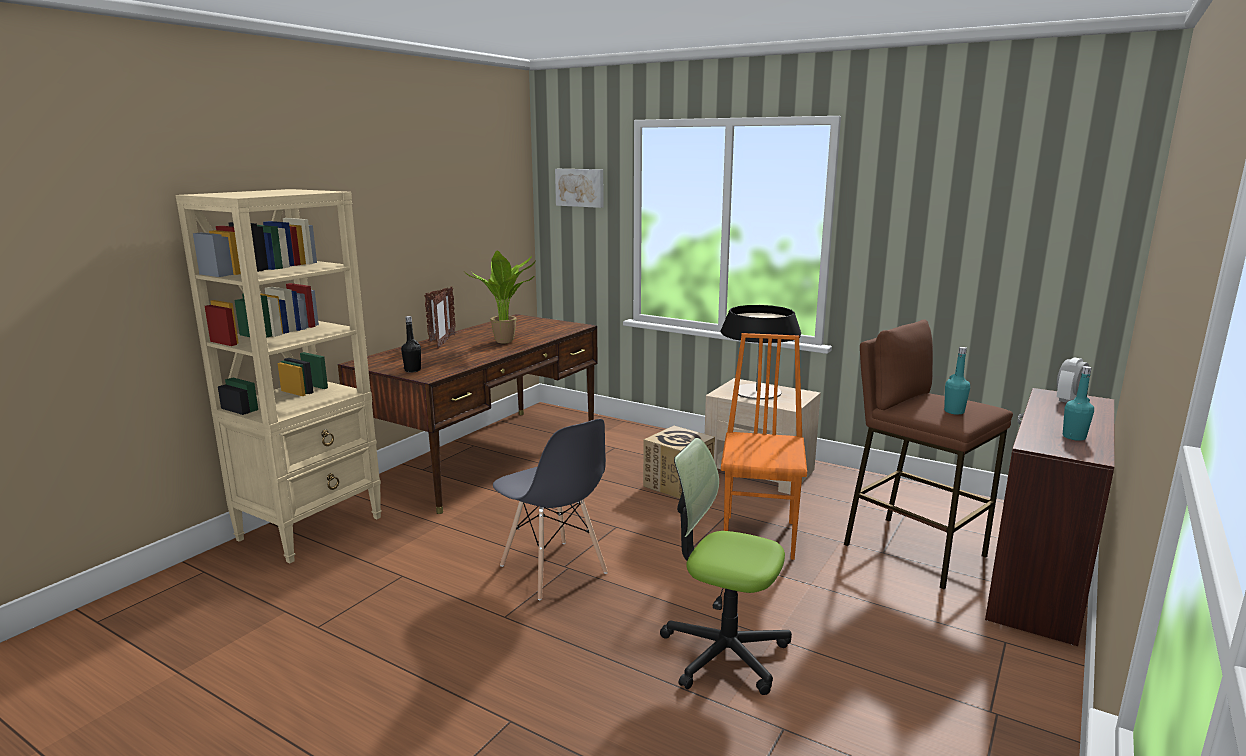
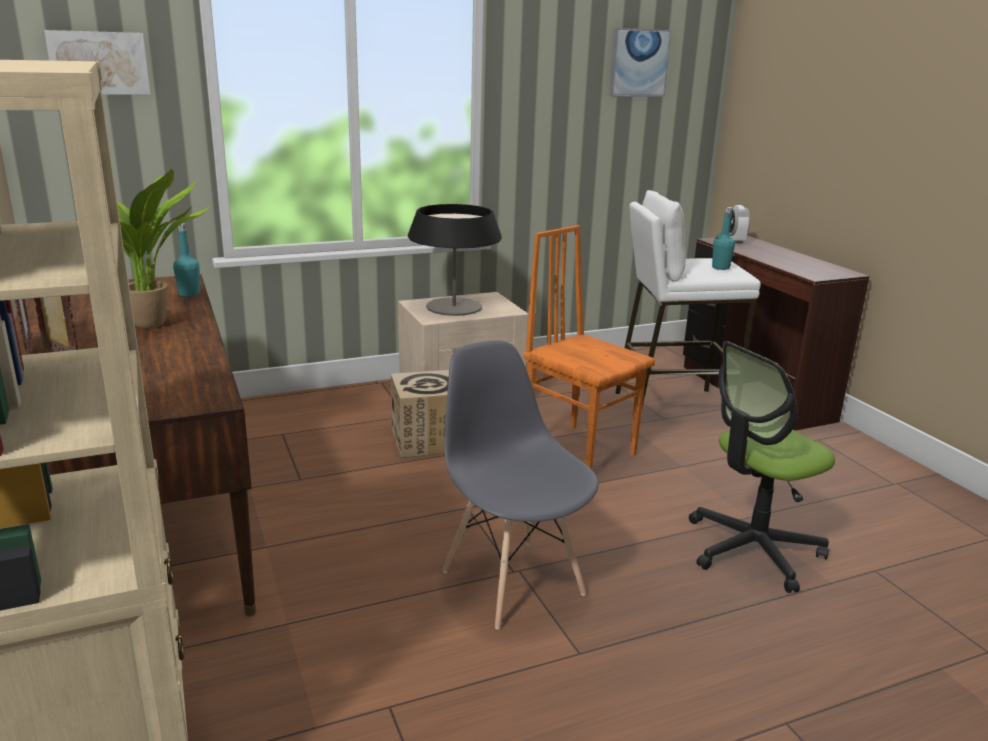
camera: 55 degrees left, 5 degrees up
(412, 370) = (152, 403): black bottle -> none
(553, 570) = (513, 581): grey chair -> grey chair turned 120 degrees counterclockwise
(913, 550) = (672, 407): brown stool -> white stool
(1014, 192) = (638, 63): none -> picture
(1074, 437) = (809, 264): turquoise bottle -> turquoise bottle (189, 294)

